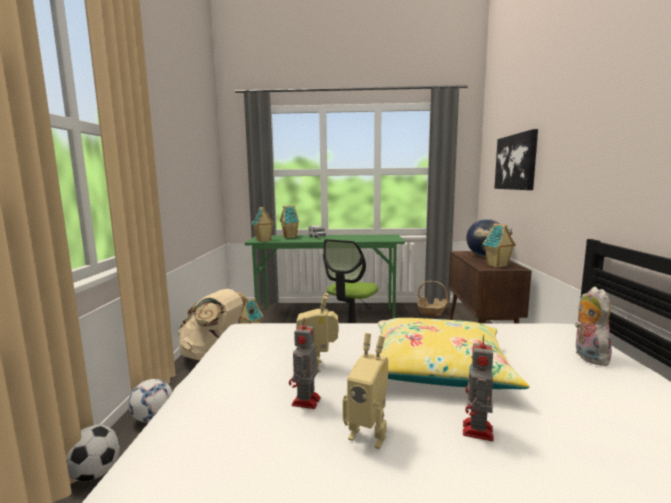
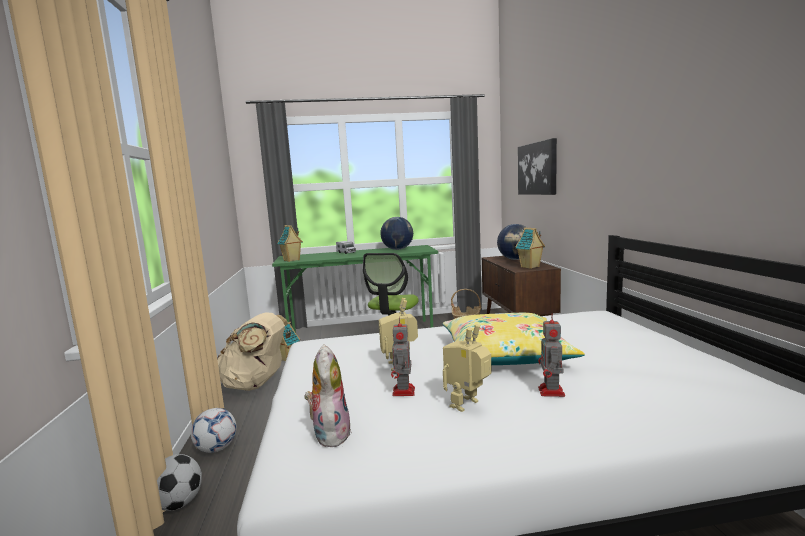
camera: 10 degrees left, 0 degrees up
(290, 237) = (318, 255): toy house -> none
(366, 237) = (397, 249): none -> globe
(369, 434) = (468, 405): toy robot -> toy robot turned 120 degrees clockwise
(587, 356) = (620, 332): plush toy -> plush toy (330, 433)

